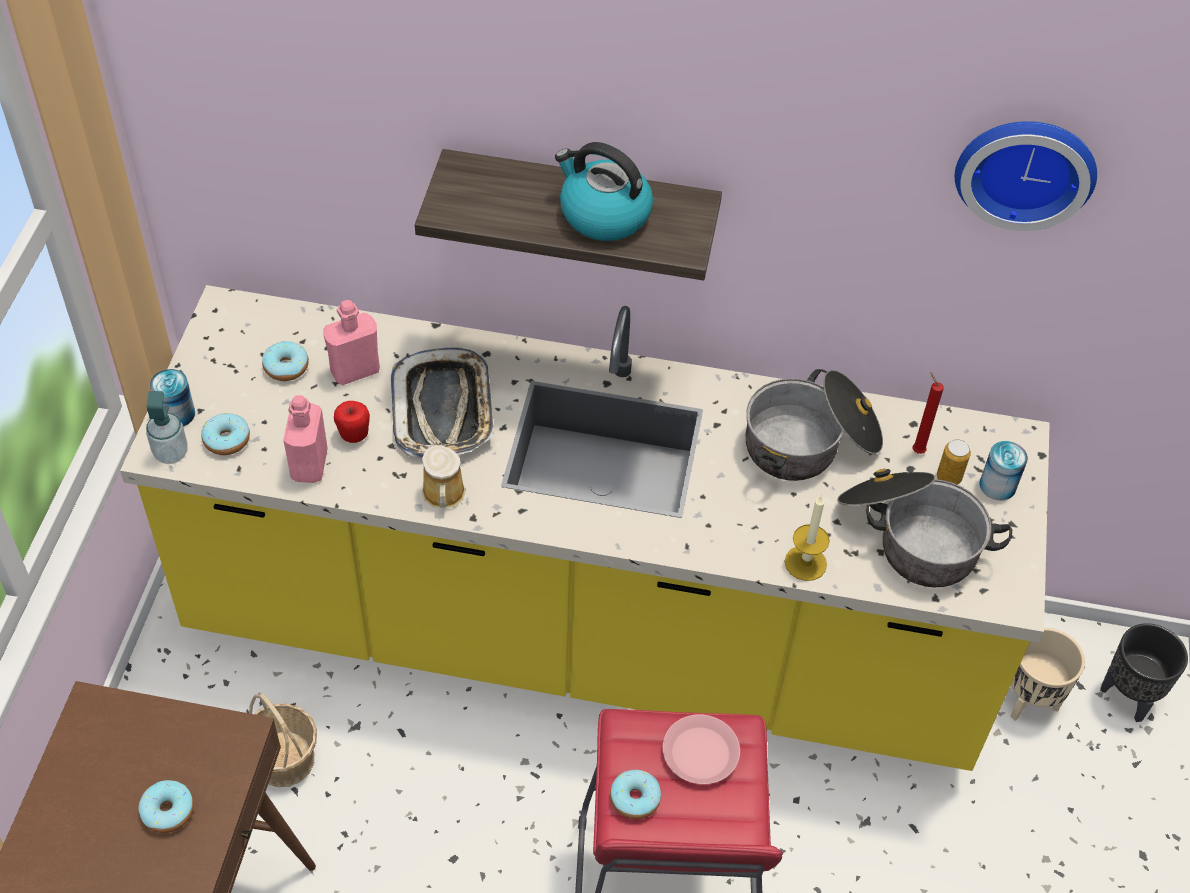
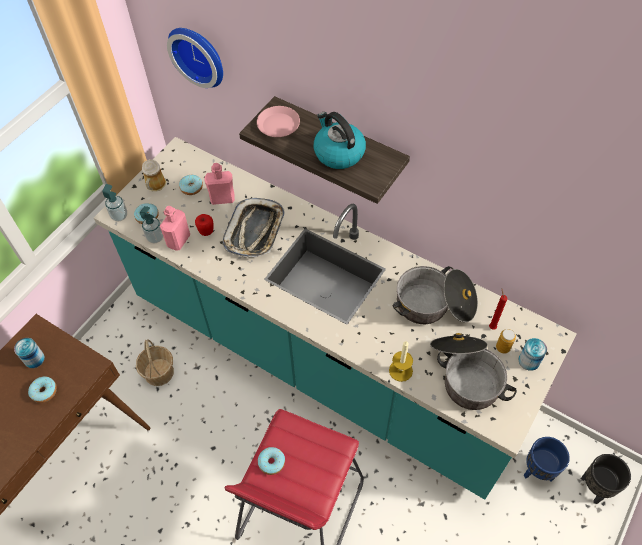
camera: 25 degrees right, 5 degrees up
(176, 414) = (131, 197): can -> can (34, 359)
(262, 472) = (155, 237): none -> soap dispenser
(443, 496) = (234, 276): mug -> mug (155, 185)
(585, 634) = (323, 357): yellow counter -> turquoise counter
(701, 753) = (315, 450): pink plate -> pink plate (278, 125)
(1025, 167) = (578, 188): wall clock -> wall clock (199, 54)
(1030, 702) = (538, 471): beige planter -> blue planter

